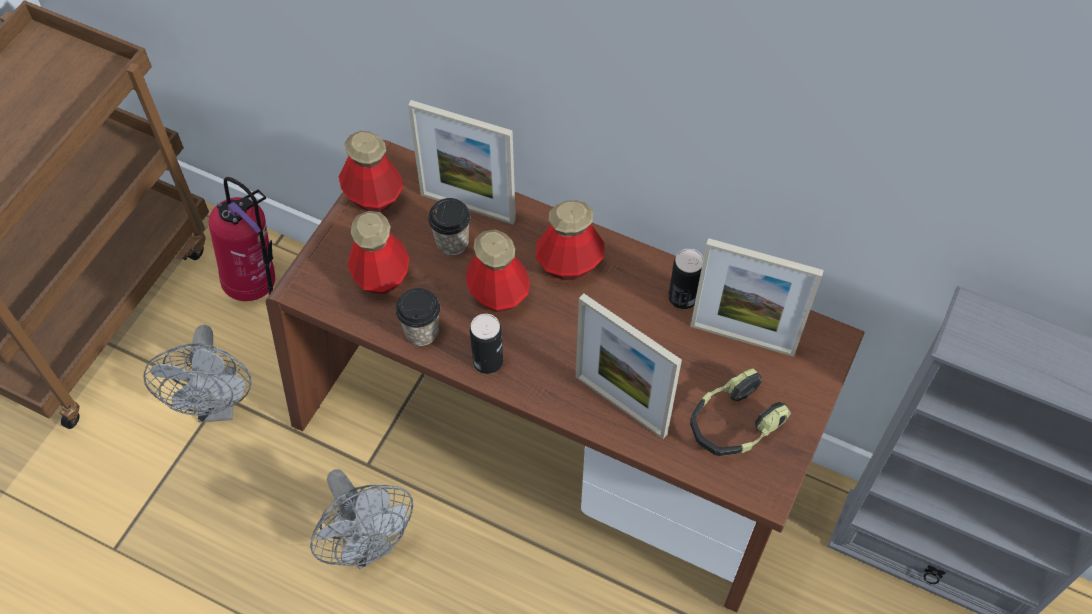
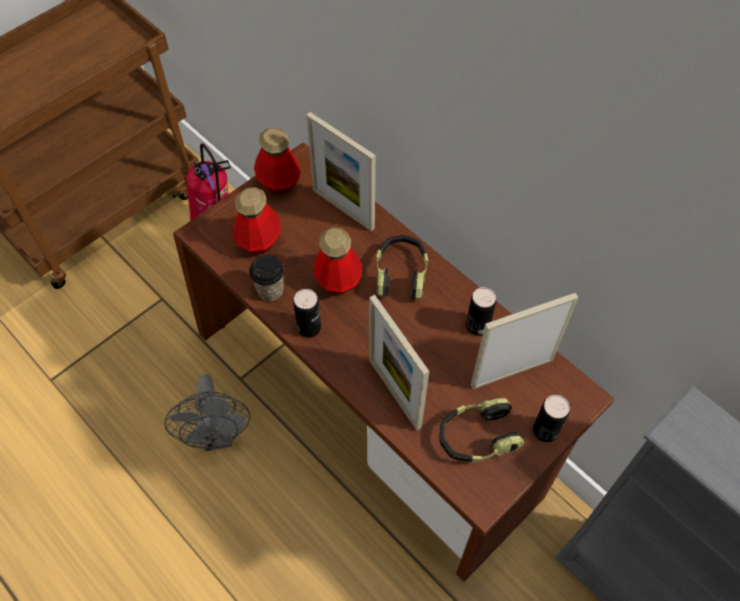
camera: 20 degrees right, 0 degrees up
(218, 405) = (157, 304): grey fan -> none
(452, 242) = (320, 231): cup -> none
(569, 264) = (401, 274): bottle -> headphones
(742, 338) = (511, 372): picture frame -> picture frame turned 120 degrees clockwise
(805, 391) = (545, 430): none -> can

